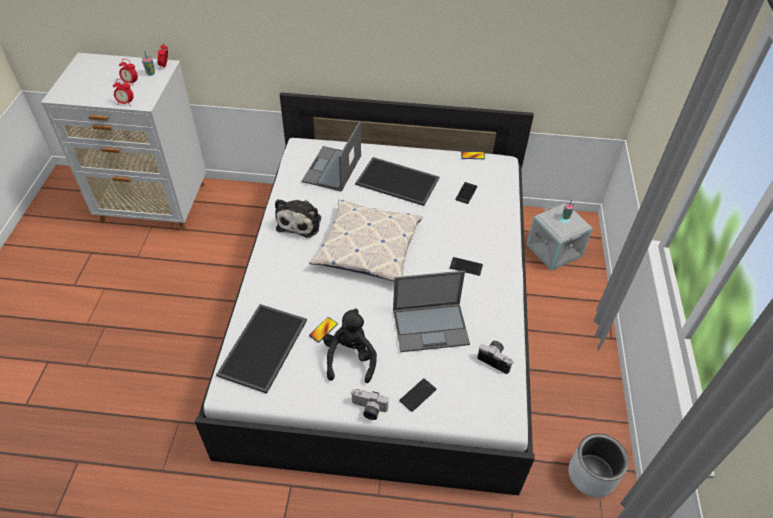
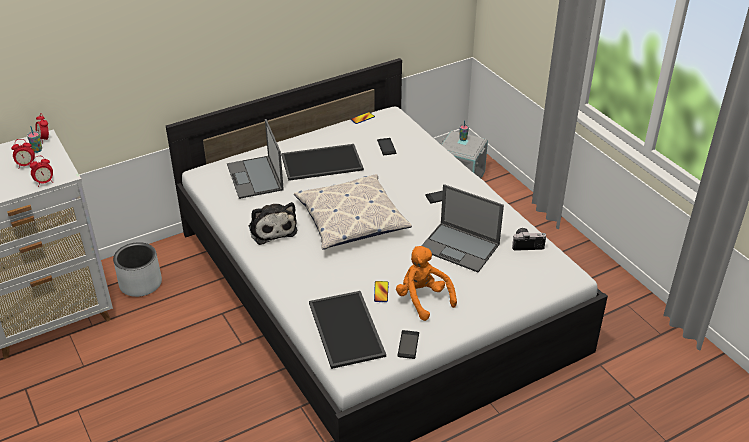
camera: 35 degrees left, 10 degrees down
(350, 358) = (423, 299): black plush toy -> orange plush toy
(368, 410) = (474, 323): camera -> none
(418, 395) = (498, 295): phone -> phone (408, 344)
(431, 326) = (460, 247): laptop -> laptop turned 75 degrees clockwise
(591, 475) = (628, 311): grey planter -> grey planter (140, 284)

